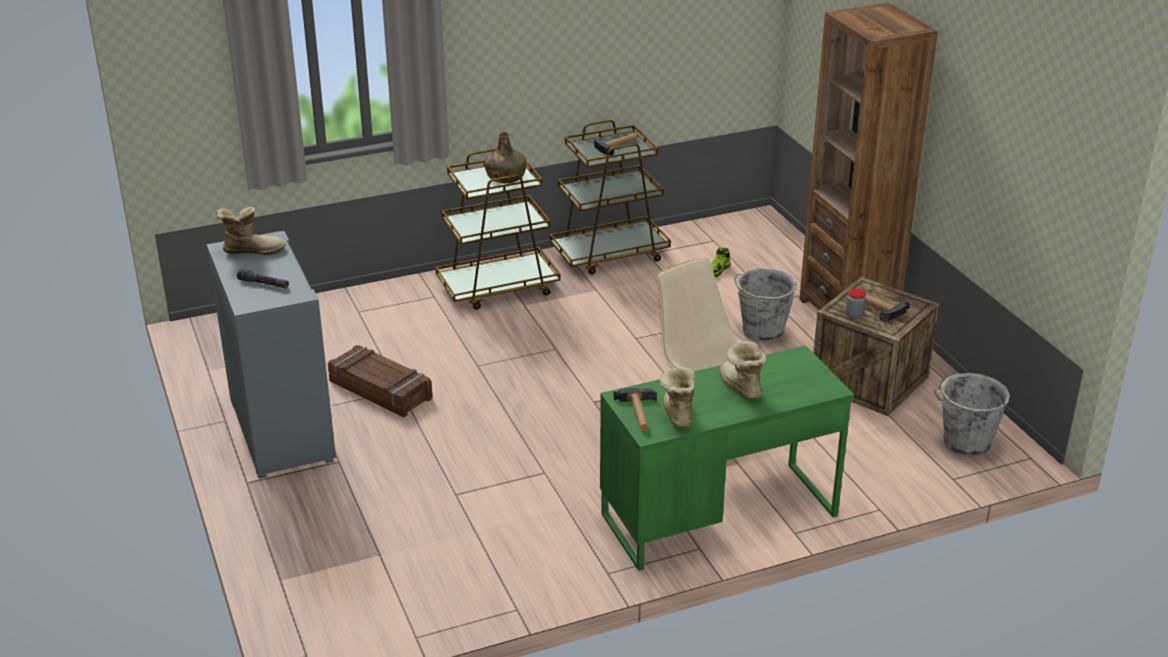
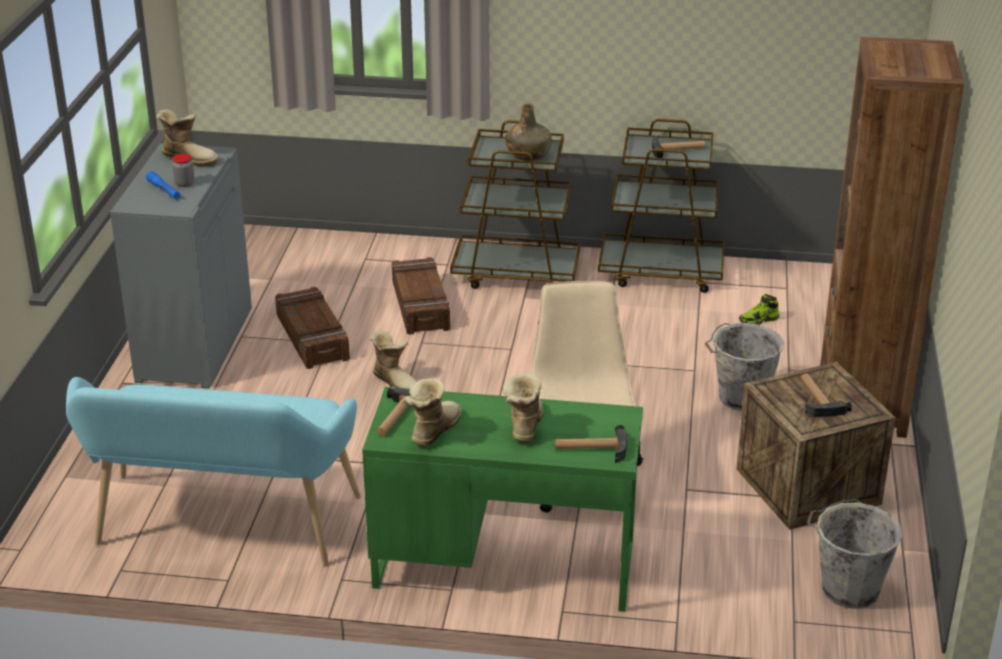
camera: 30 degrees right, 0 degrees up
(263, 284) = (164, 190): black flashlight -> blue flashlight
(445, 336) = (419, 305): none -> crate
(467, 570) = (222, 527): none -> turquoise bench
(490, 404) = (396, 382): none -> boot
(805, 388) = (591, 448): none -> hammer
(854, 315) = (781, 399): jar -> jar (184, 183)

